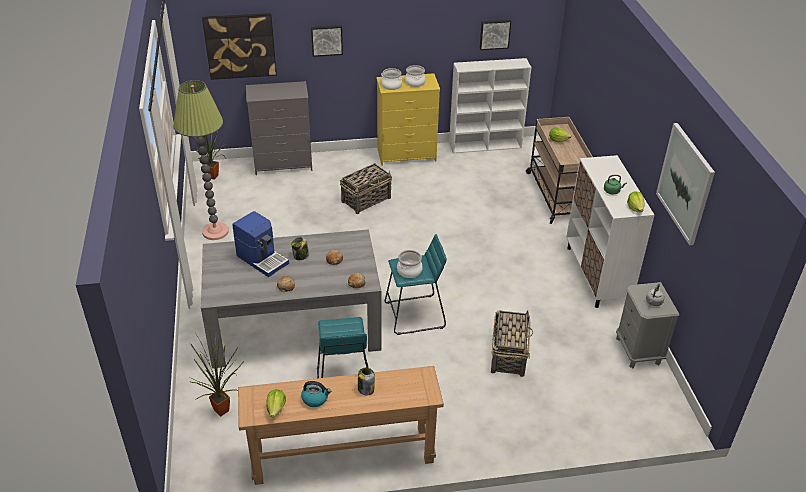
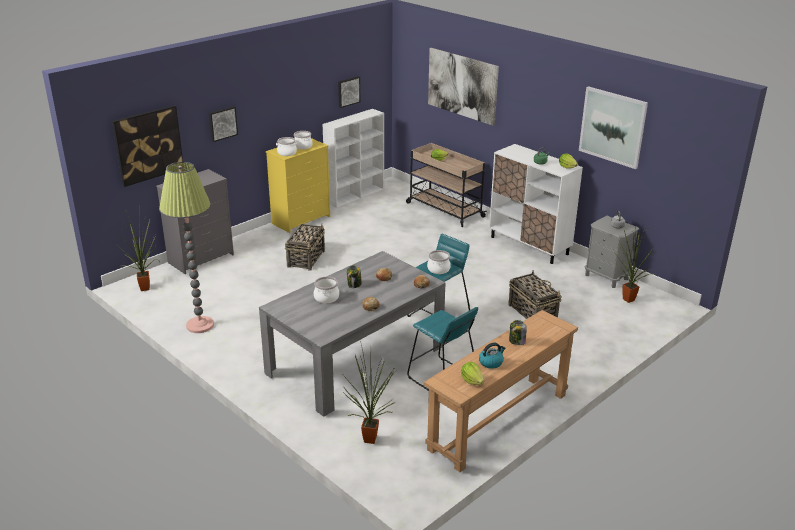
camera: 35 degrees left, 10 degrees down
(262, 259) = (326, 297): coffee machine -> cooking pot
(599, 65) = (462, 85): none -> picture
(627, 389) = (626, 300): none -> potted plant

